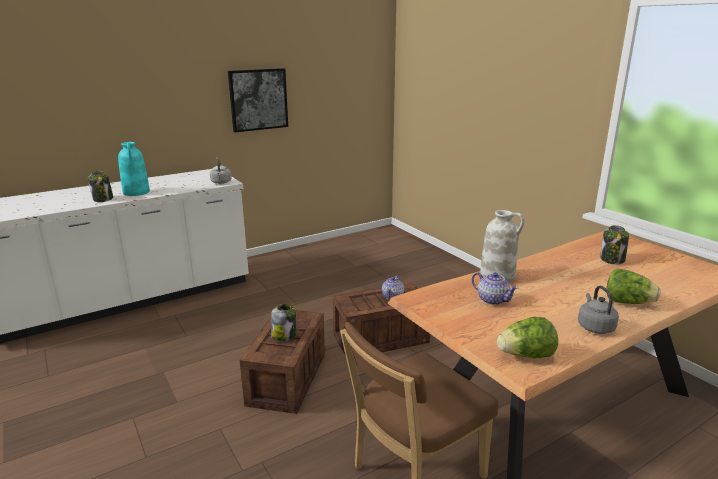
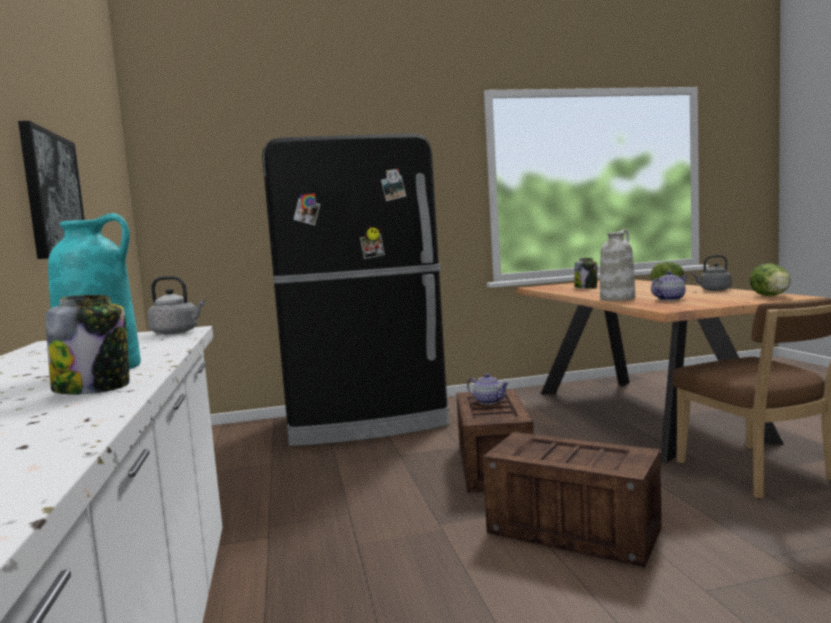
camera: 70 degrees left, 15 degrees down
(284, 335) = (572, 453): jar -> none
(444, 276) = (366, 422): none -> black fridge

